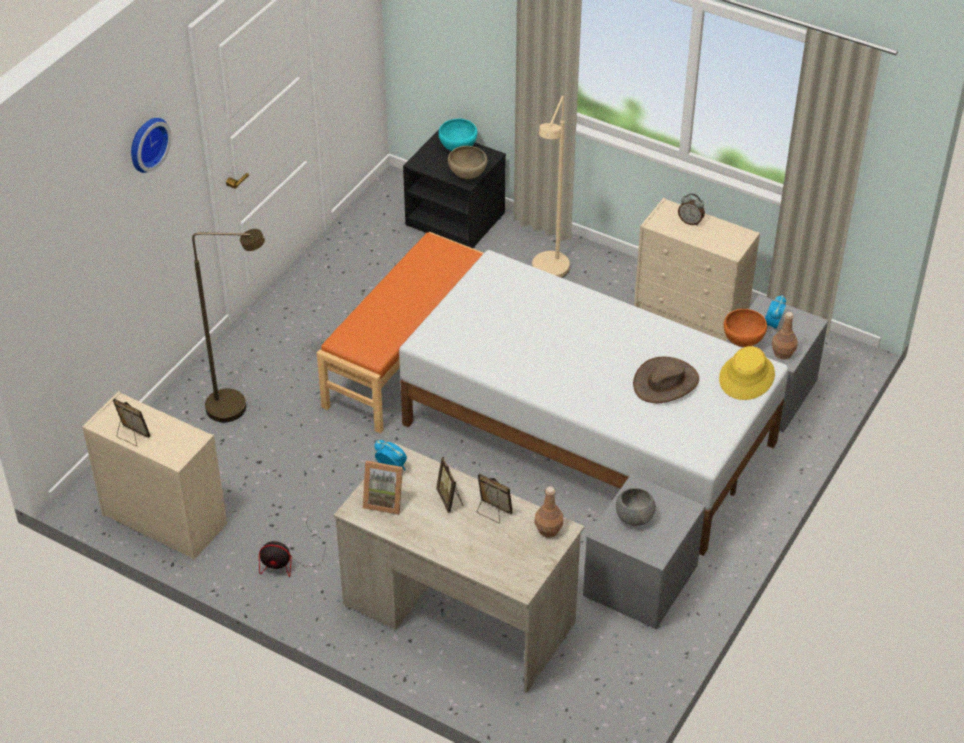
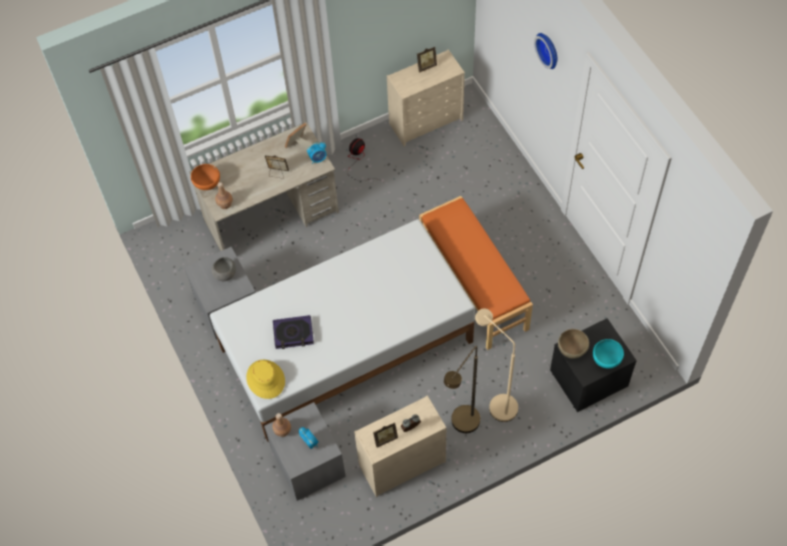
camera: 125 degrees right, 15 degrees up
(238, 407) = (487, 185): brown floor lamp -> brown floor lamp (462, 427)
(492, 512) = (255, 186): picture frame -> picture frame (385, 438)
(665, 382) = (293, 334): brown hat -> book
(743, 341) = (308, 415): orange bowl -> orange bowl (207, 185)

